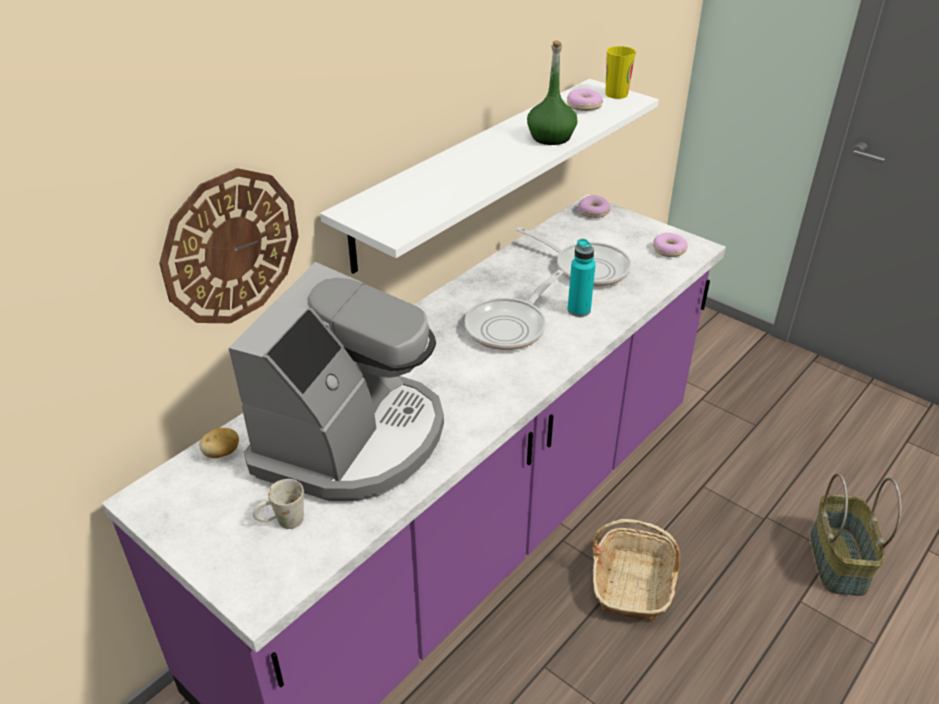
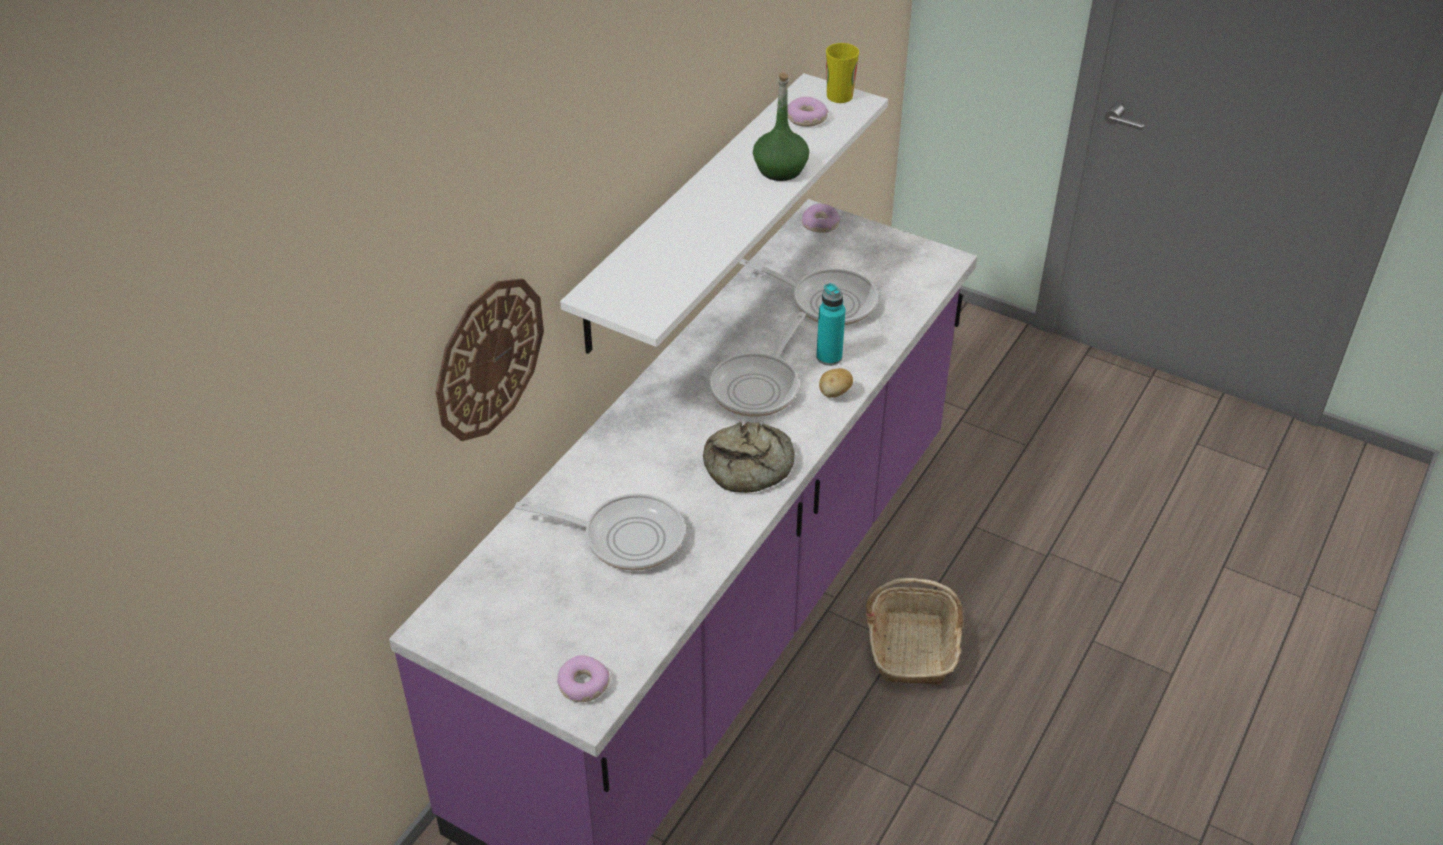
camera: 10 degrees left, 5 degrees up
(222, 453) = (494, 571): potato -> potato (834, 393)
(282, 522) = (583, 632): white mug -> none
(352, 438) = (625, 537): coffee machine -> frying pan
(485, 391) = (750, 467): none -> bread
(669, 250) = (915, 268): donut -> donut (583, 685)
(836, 560) = (1127, 591): basket -> none

